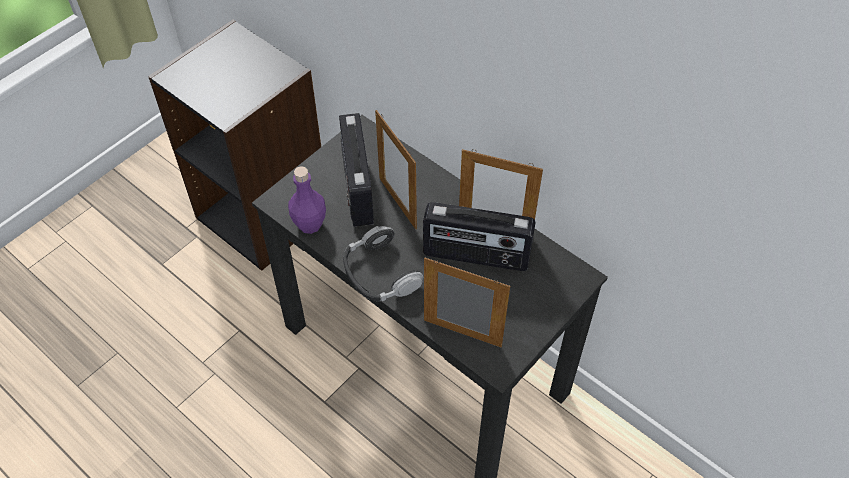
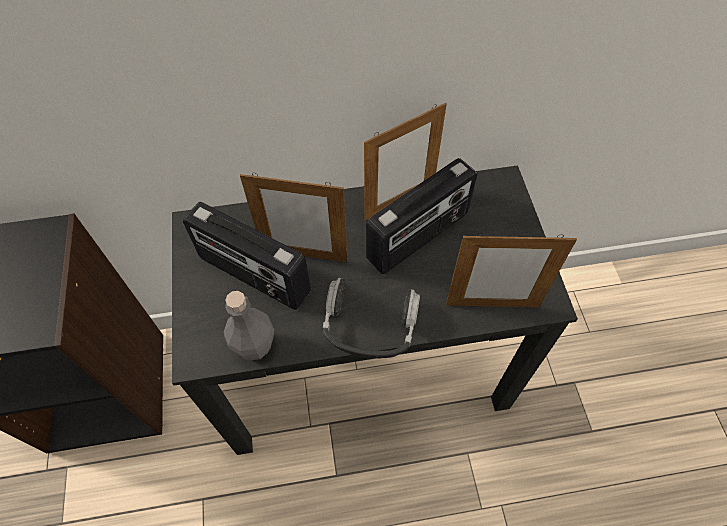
camera: 50 degrees left, 5 degrees up
(310, 224) = (255, 346): purple bottle -> grey bottle
(462, 333) = (492, 305): picture frame -> picture frame turned 150 degrees counterclockwise

